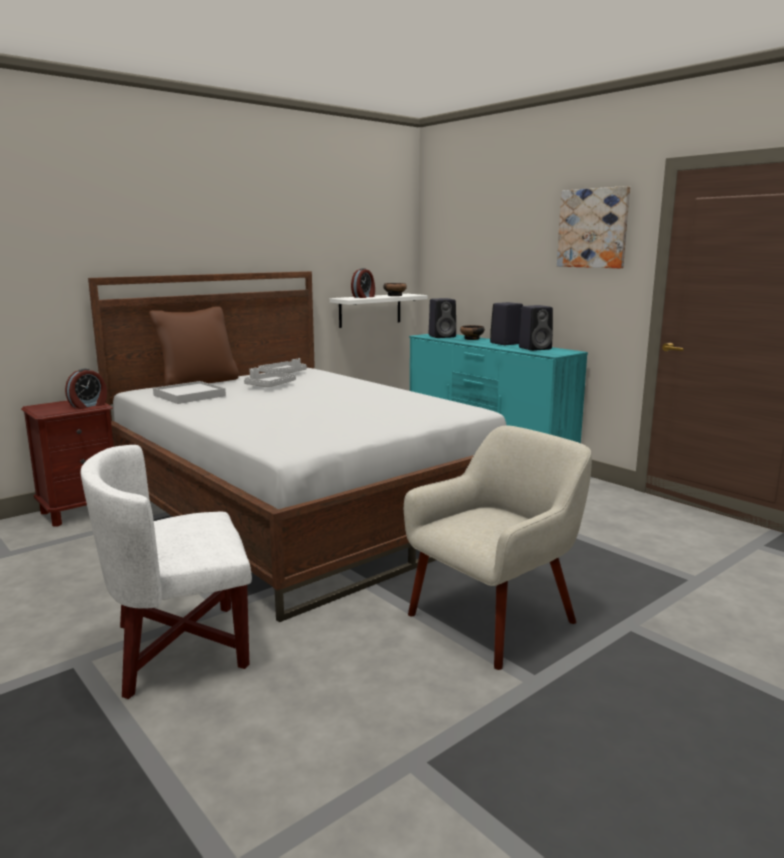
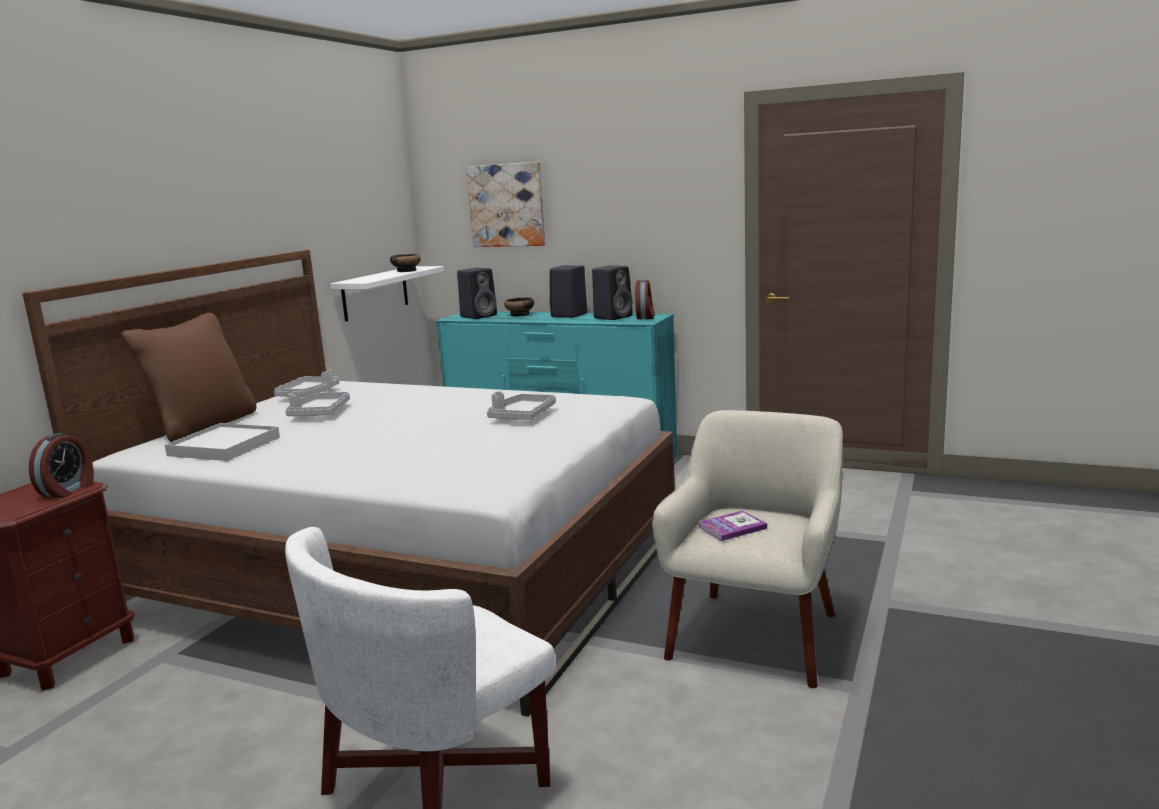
camera: 25 degrees left, 0 degrees up
(364, 297) = (373, 277): alarm clock -> alarm clock (646, 317)
(387, 408) = (522, 416): none -> grey tray
(473, 520) = (732, 527): none -> book
(593, 228) = (663, 172): picture -> picture (507, 205)

